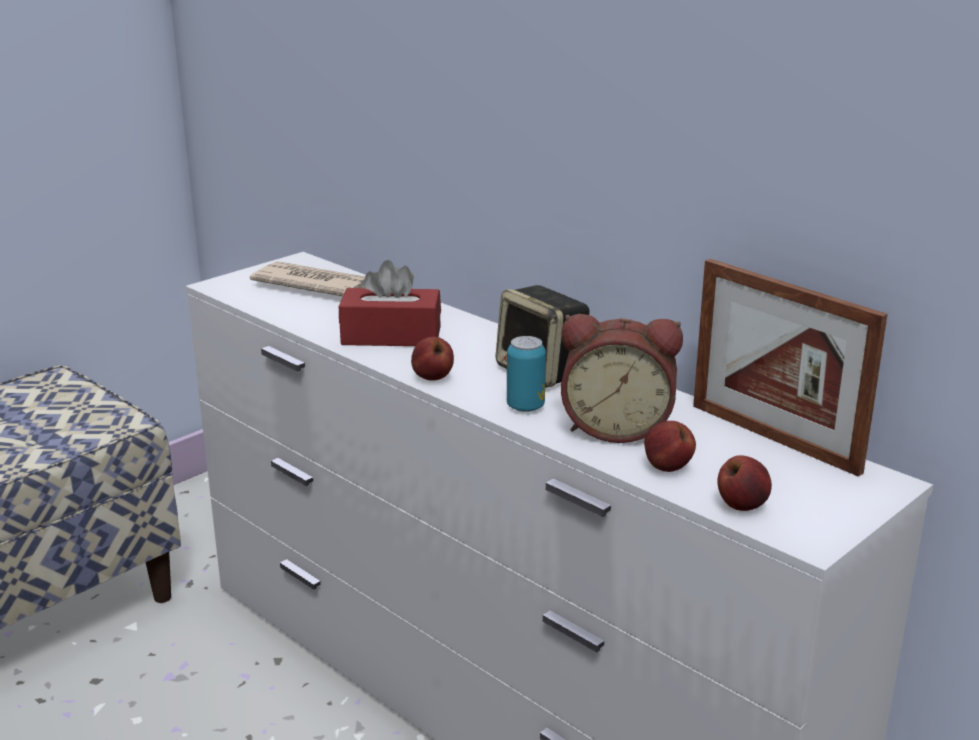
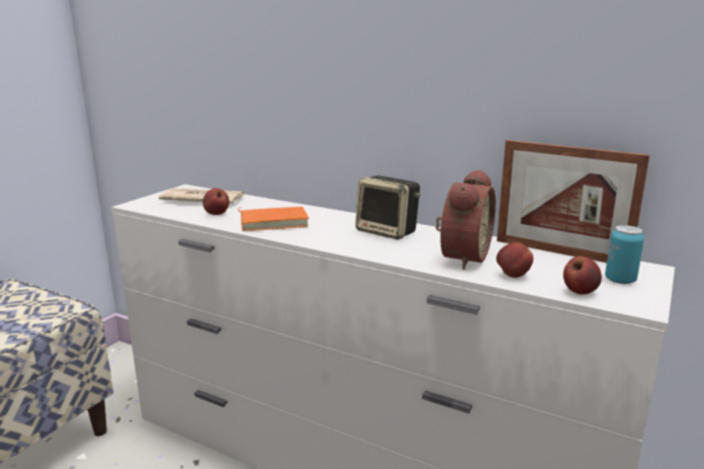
camera: 15 degrees left, 5 degrees down
(391, 336) = (274, 222): red tissue box -> orange book
(432, 378) = (318, 241): apple -> apple (216, 214)
(525, 406) = (392, 251): can -> can (620, 280)
(617, 428) = (461, 257): alarm clock -> alarm clock turned 60 degrees counterclockwise

